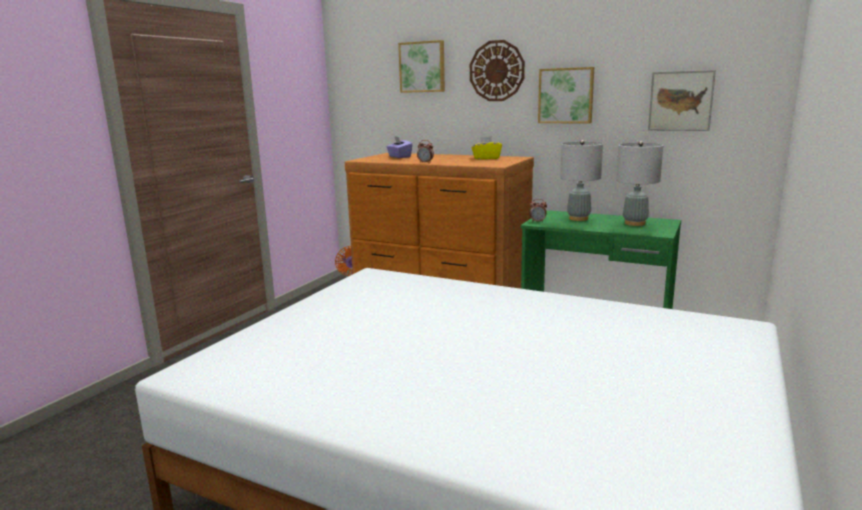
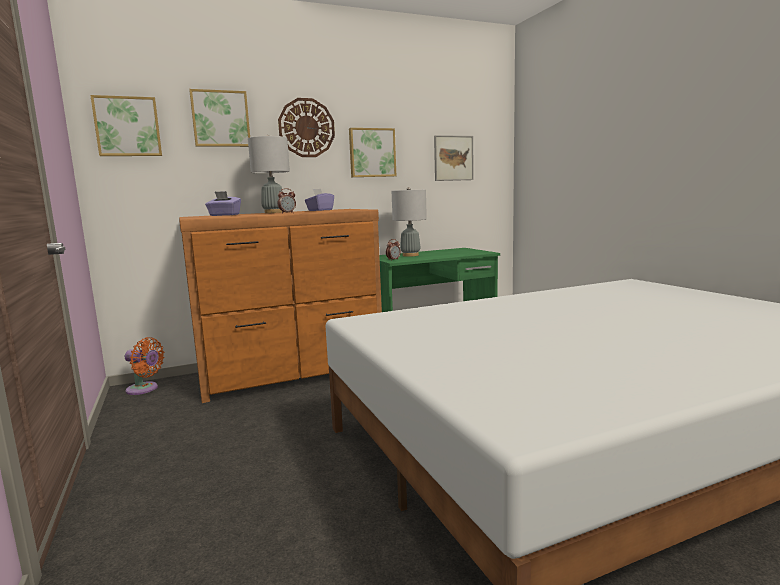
camera: 50 degrees left, 5 degrees down
(359, 78) = (127, 127): none -> picture
(486, 158) = (320, 210): yellow tissue box -> purple tissue box
(634, 223) = (452, 252): grey table lamp -> grey table lamp (273, 212)

